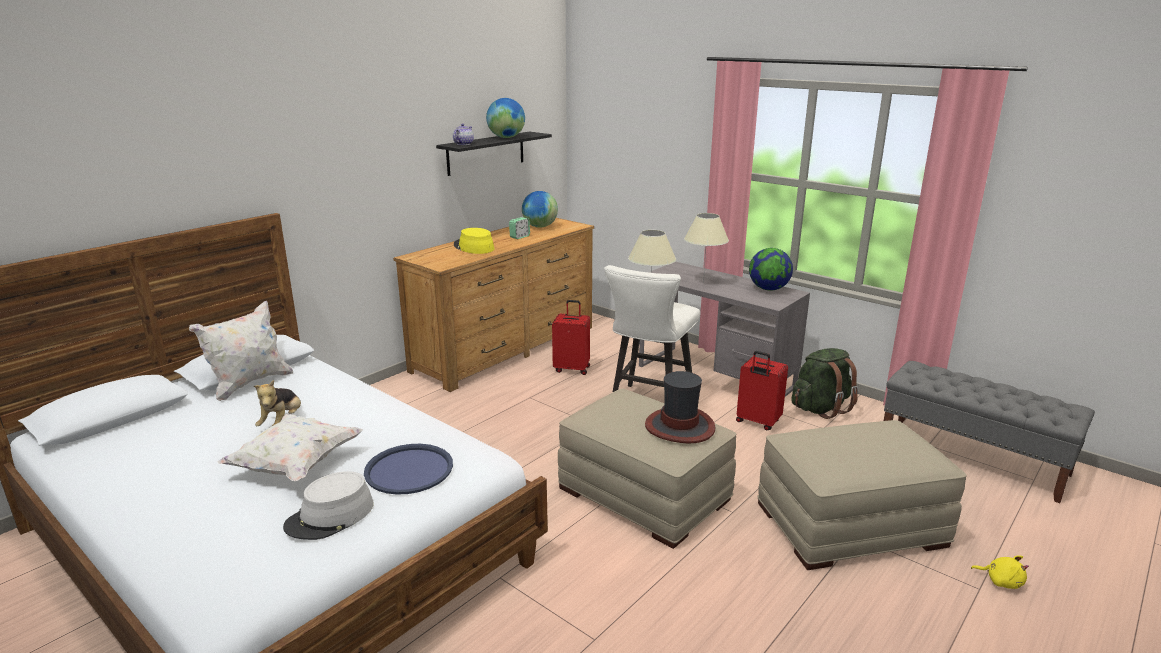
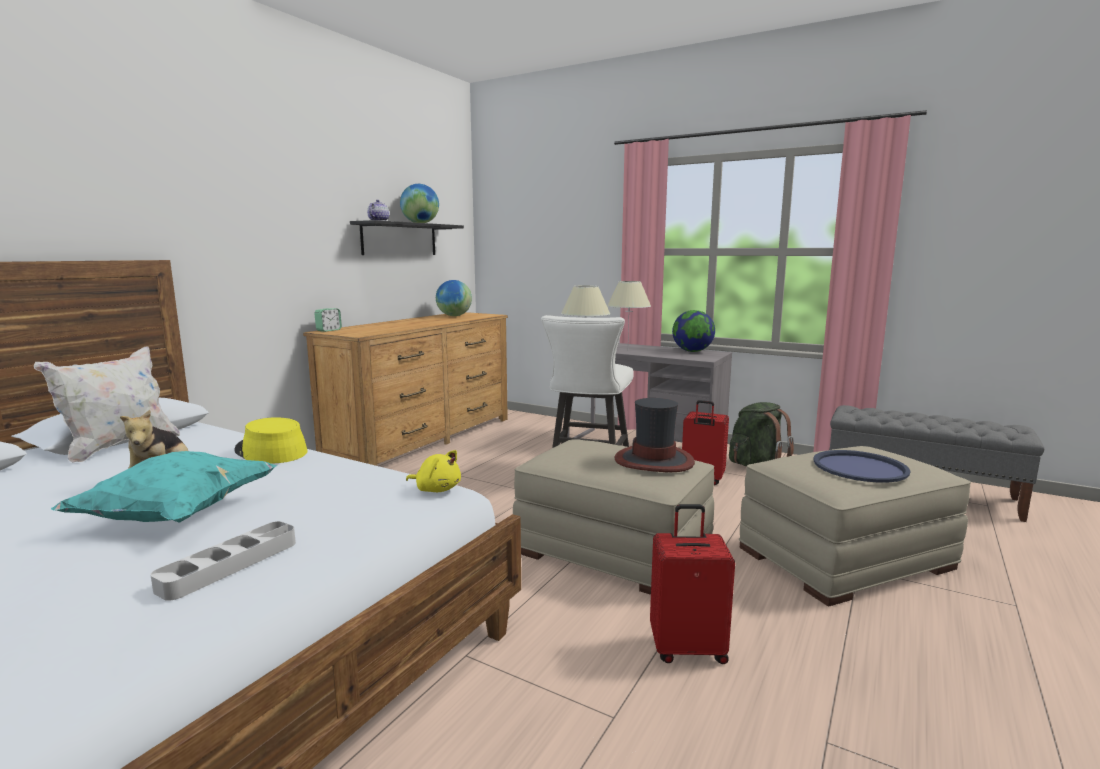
camera: 10 degrees left, 10 degrees down
(296, 465) = (177, 516): white pillow -> turquoise pillow
(330, 516) = (230, 565): grey hat -> grey tray
(409, 470) = (343, 508): blue tray -> blue tray (859, 467)
(473, 247) = (390, 325): yellow hat -> yellow hat (270, 451)
(519, 237) = (436, 320): alarm clock -> alarm clock (329, 330)
(572, 369) = (497, 450): red suitcase -> red suitcase (687, 648)
(1001, 581) = (1031, 595): yellow plush toy -> yellow plush toy (436, 489)

